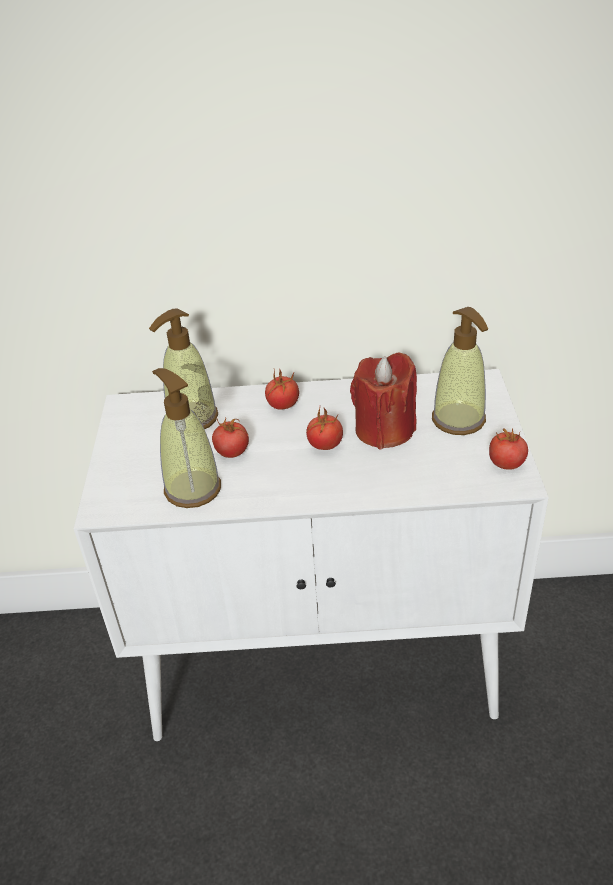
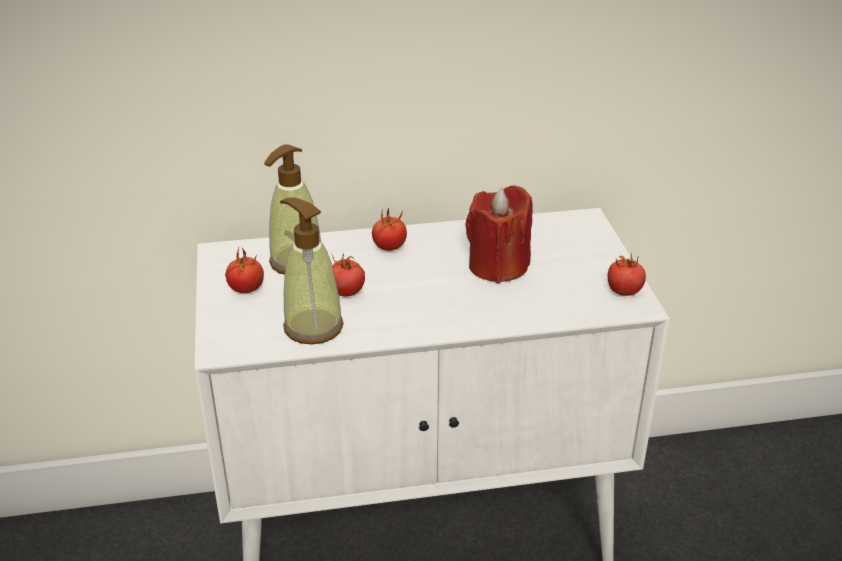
camera: 10 degrees left, 5 degrees down
(325, 445) = (441, 282): tomato -> tomato (246, 289)
(458, 420) = (570, 254): soap dispenser -> none

